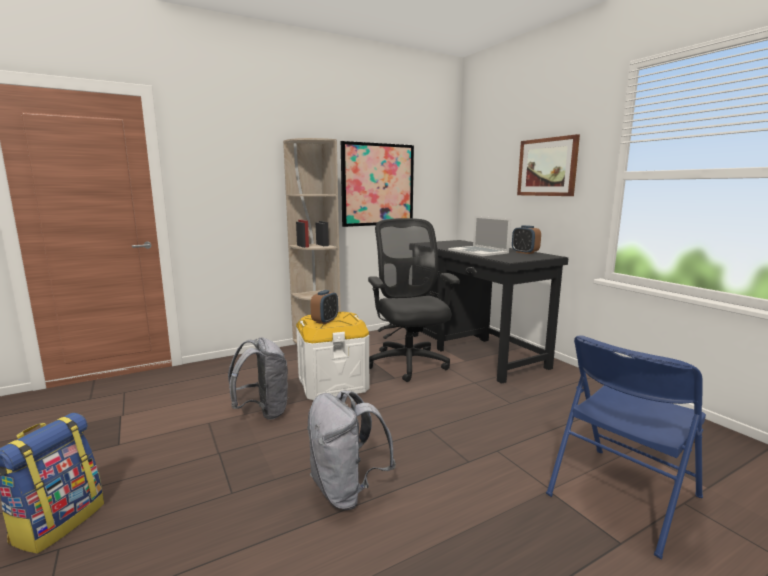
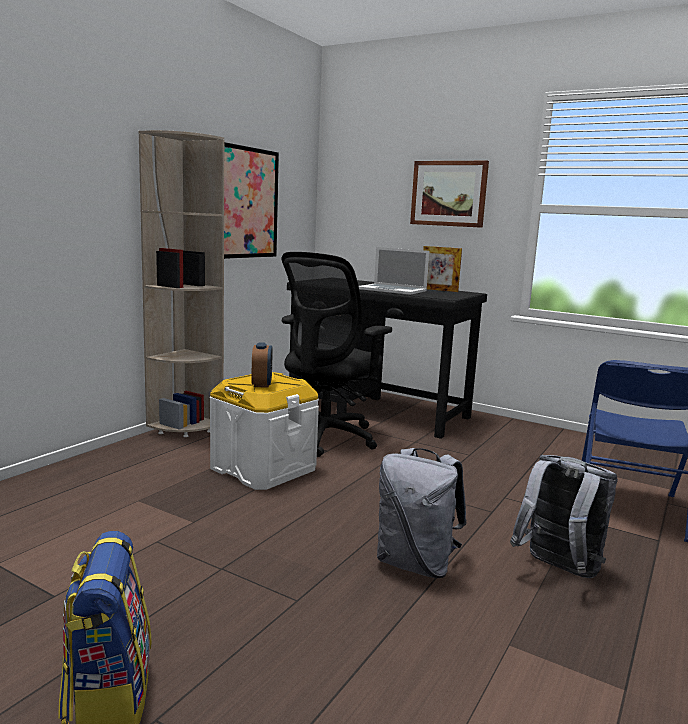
camera: 30 degrees left, 0 degrees up
(263, 412) = (216, 514): grey backpack -> grey backpack (557, 570)
(410, 365) = (328, 435): black office chair -> black office chair turned 105 degrees counterclockwise
(525, 252) = (439, 290): alarm clock -> picture frame

